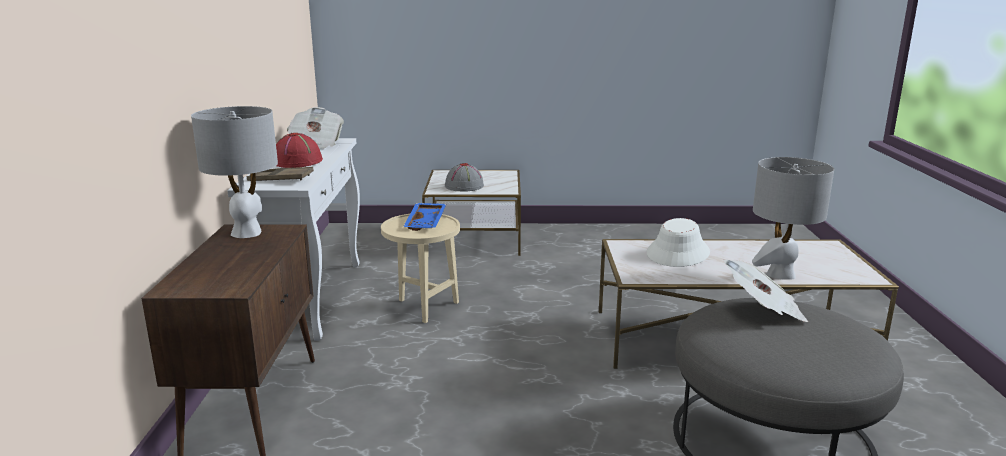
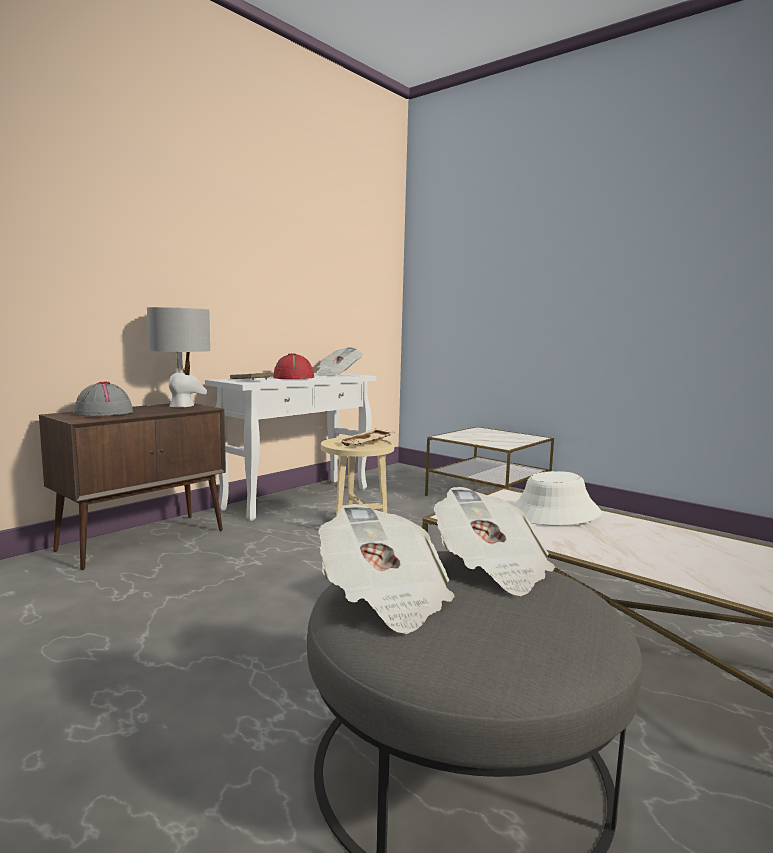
camera: 40 degrees right, 10 degrees down
(426, 223) = (366, 444): blue tray -> beige tray
(464, 186) = (474, 438): grey hat -> grey hat (103, 413)
(768, 352) = (385, 599): none -> newspaper
(780, 274) = (643, 562): grey table lamp -> none

